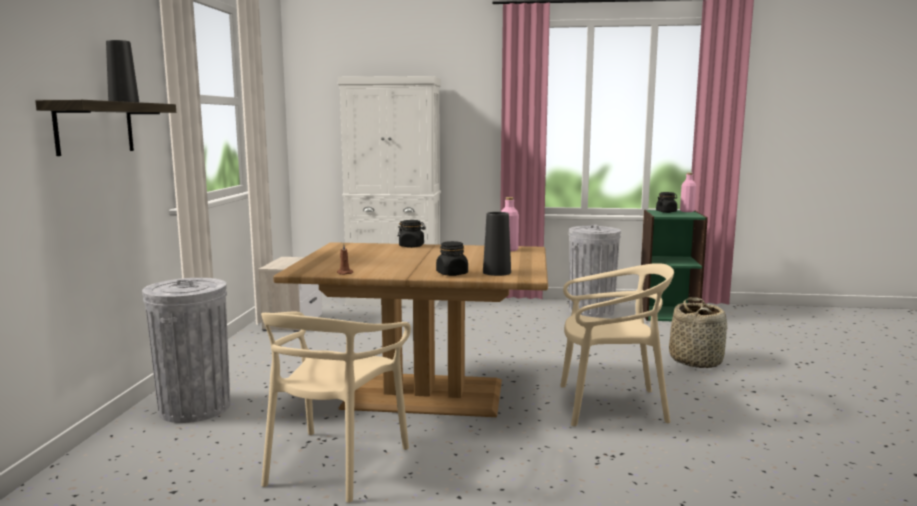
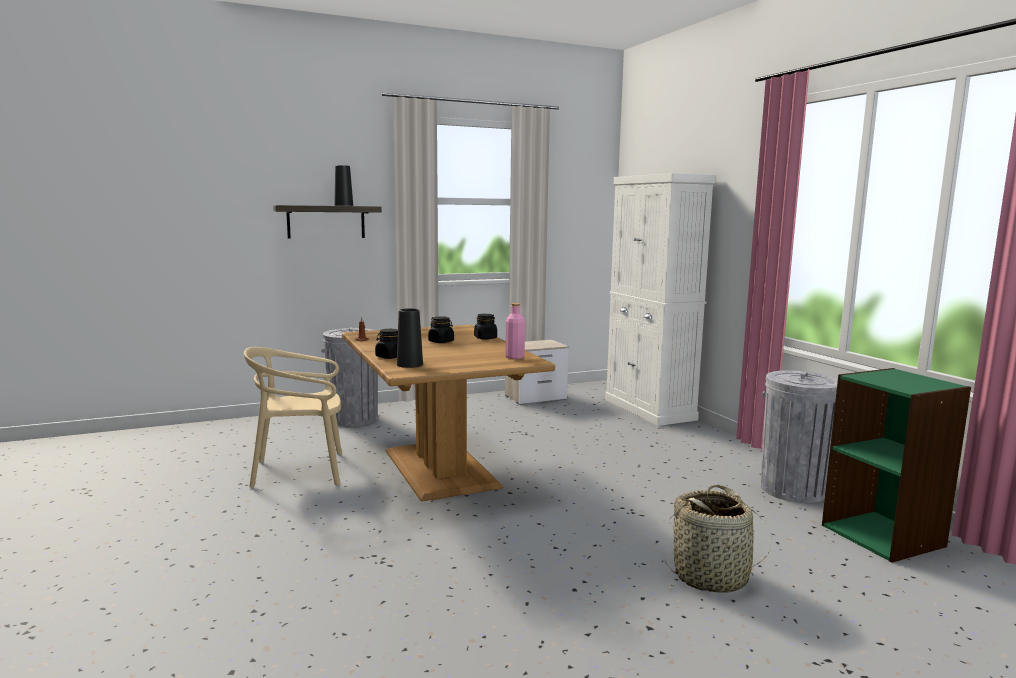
camera: 60 degrees right, 0 degrees up
(610, 405) = (498, 544): beige chair -> none
(666, 212) = (904, 376): black jar -> black jar (441, 342)
(687, 211) = (942, 383): pink bottle -> none

